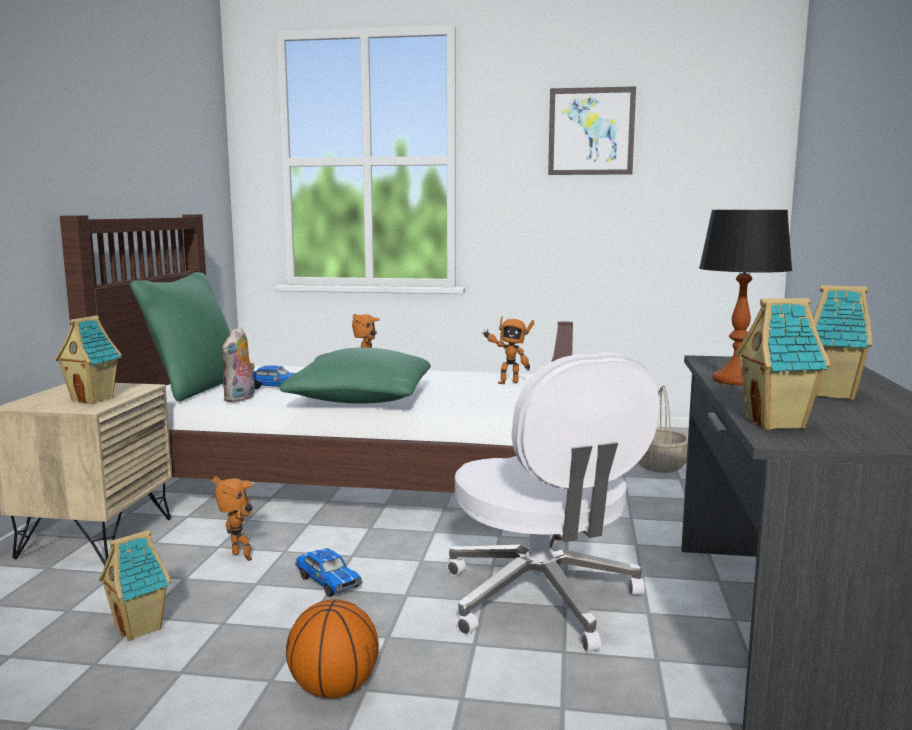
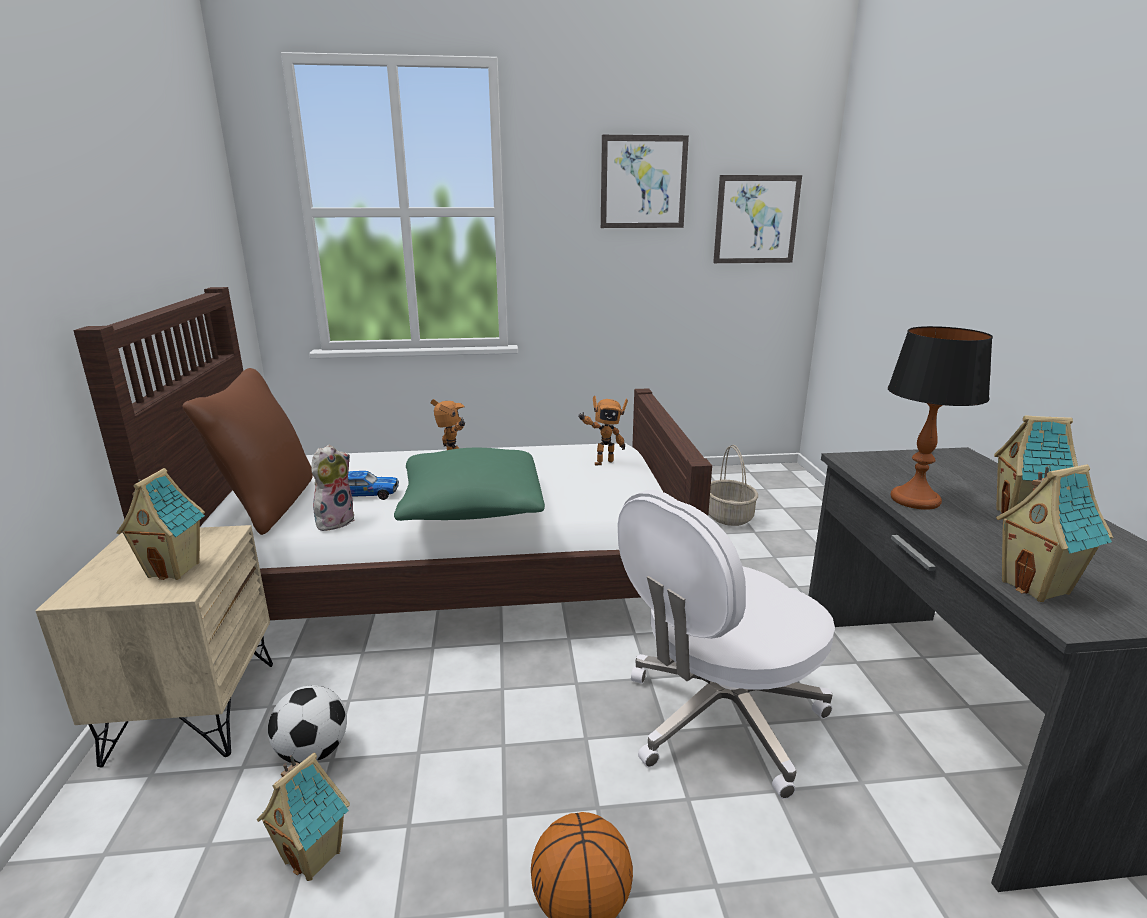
camera: 15 degrees left, 10 degrees up
(173, 572) = (313, 752): none -> football
(195, 387) = (268, 505): green pillow -> brown pillow
(239, 558) = (381, 715): toy robot -> none
(240, 399) = (335, 521): plush toy -> plush toy turned 150 degrees counterclockwise
(328, 581) = (495, 733): toy car -> none
(542, 600) = (719, 719): white office chair -> white office chair turned 90 degrees clockwise
(711, 166) = (756, 219): none -> picture

